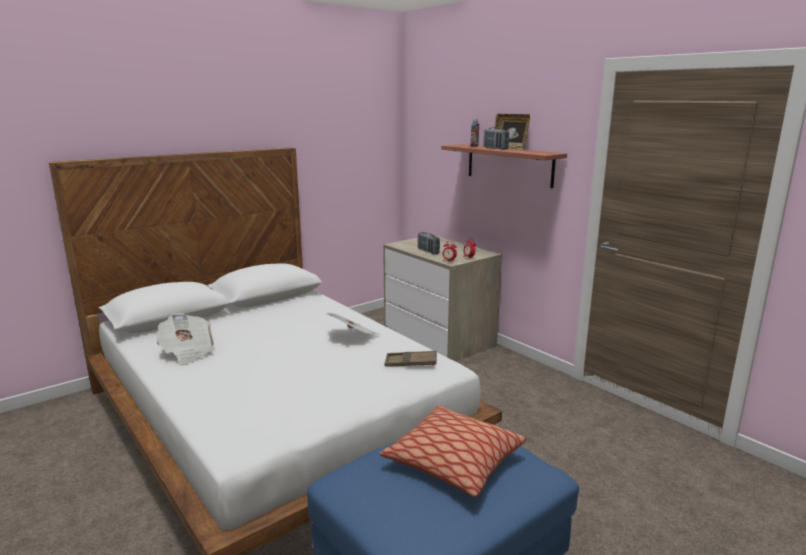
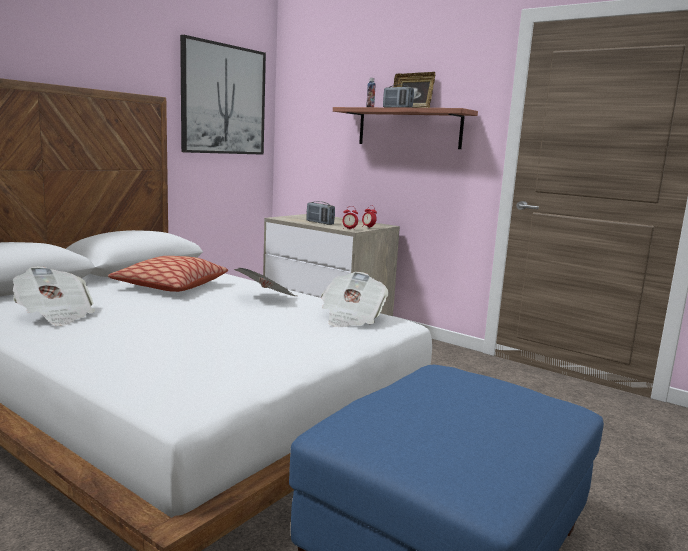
camera: 15 degrees left, 5 degrees down
(351, 139) = (223, 100): none -> picture
(411, 363) = (351, 318): brown tray -> newspaper
(453, 461) = (464, 400): pillow -> pillow (170, 286)

